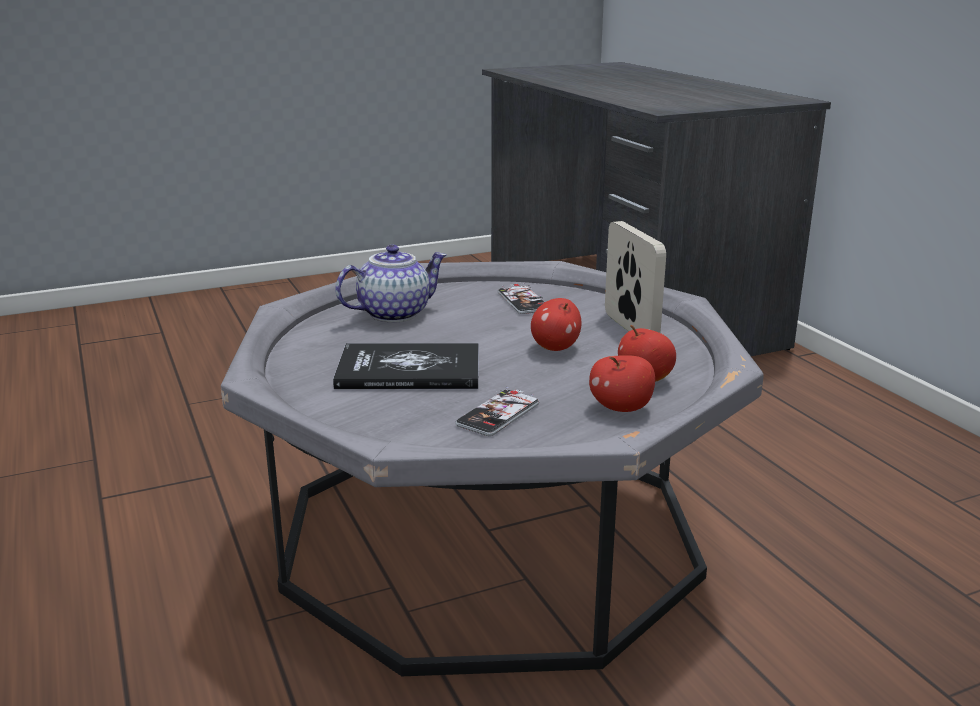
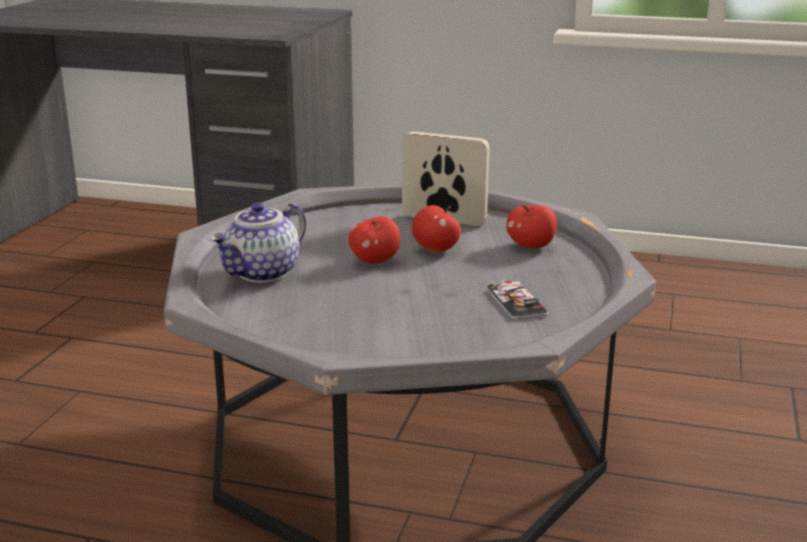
camera: 50 degrees left, 0 degrees up
(394, 313) = (263, 273): teapot -> teapot turned 150 degrees counterclockwise
(409, 370) = (390, 304): book -> none
(523, 301) = (331, 229): phone -> none
(621, 408) = (563, 267): apple -> apple (374, 261)

